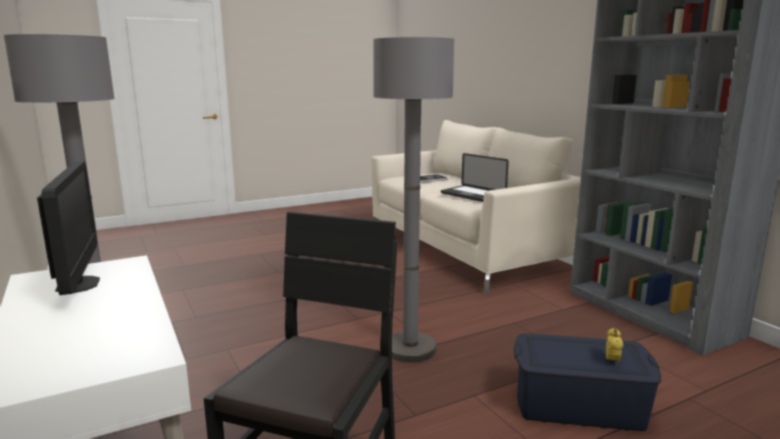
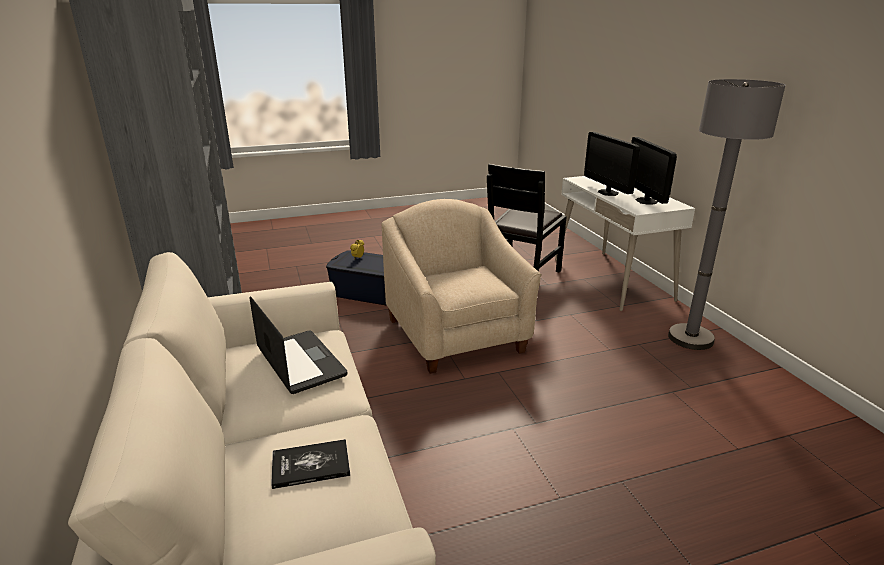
camera: 170 degrees left, 10 degrees up
(127, 304) = (608, 192): none -> monitor
(410, 349) = (456, 335): grey floor lamp -> beige armchair

